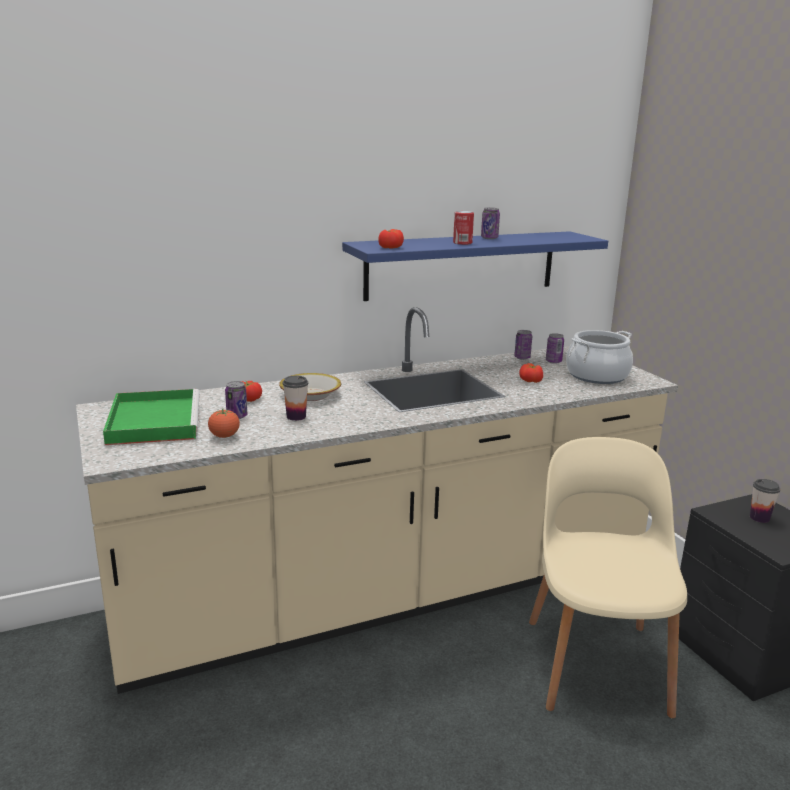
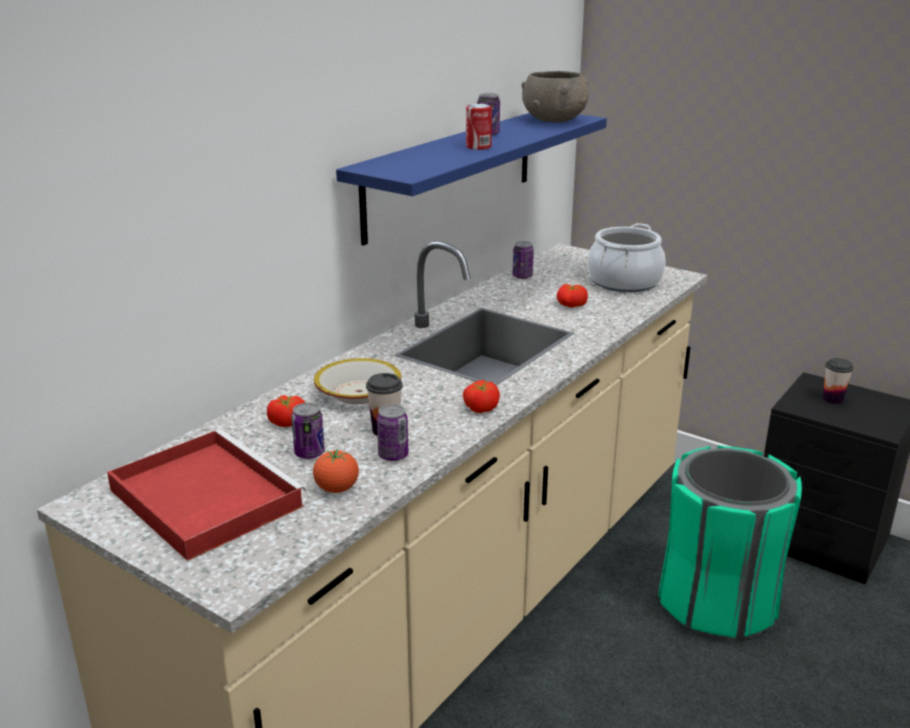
camera: 30 degrees left, 5 degrees up
(154, 420) = (202, 497): green tray -> red tray
(389, 247) = (417, 169): tomato -> tomato (480, 408)
(553, 361) = (560, 274): can -> can (393, 455)
(561, 237) = (554, 120): none -> grey bowl
(596, 662) = (716, 602): beige chair -> green trash can

